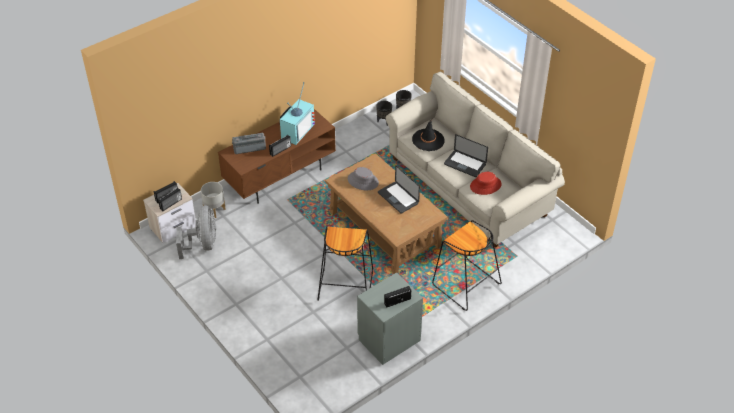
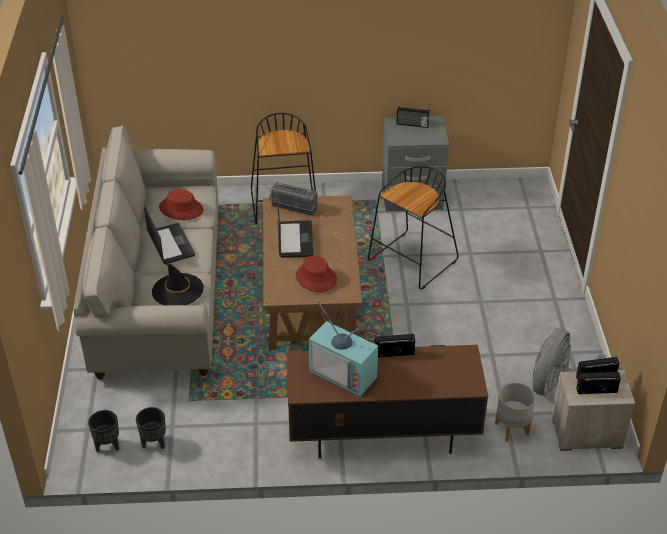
camera: 145 degrees left, 5 degrees down
(249, 148) = (436, 379): radio -> radio (293, 209)
(296, 130) = (345, 372): television -> television turned 120 degrees counterclockwise
(363, 181) = (316, 278): grey hat -> red hat

